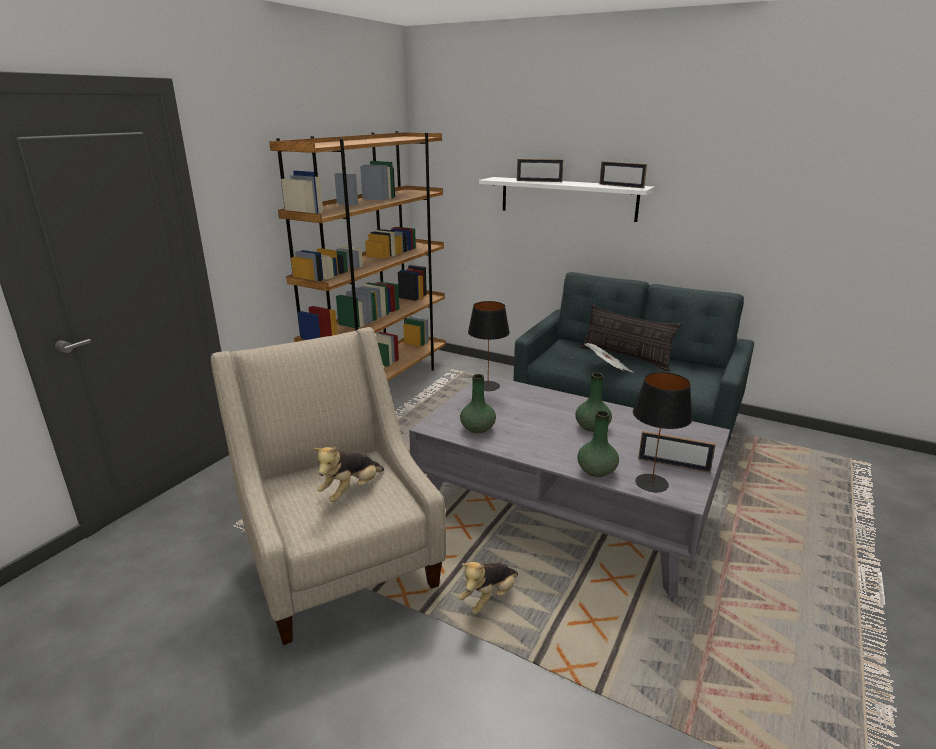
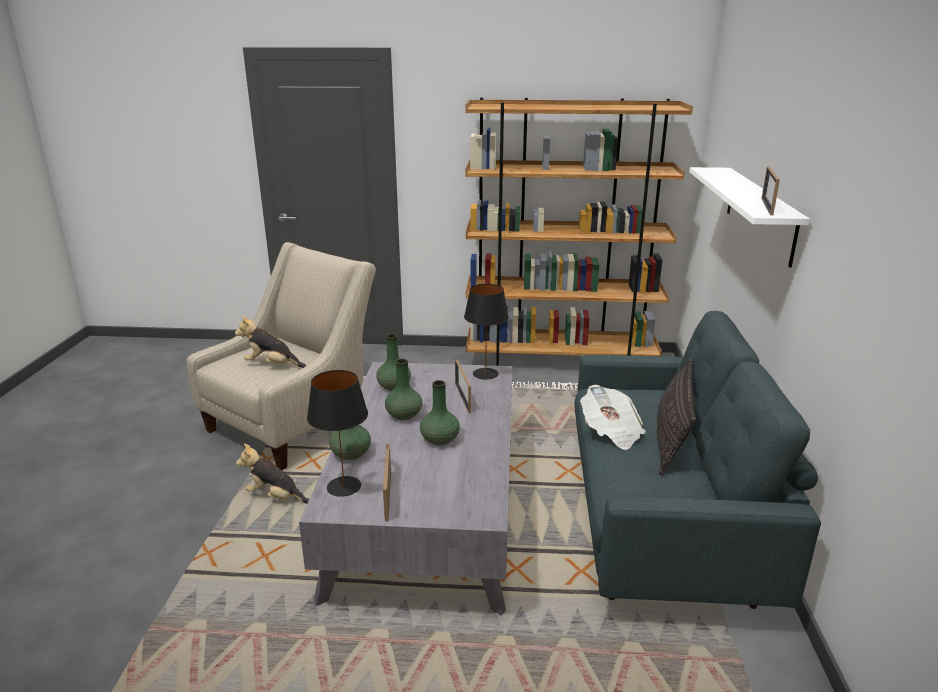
camera: 65 degrees right, 0 degrees up
(539, 181) = (728, 181): picture frame -> picture frame (462, 398)
(539, 434) = (404, 415): none -> green vase

